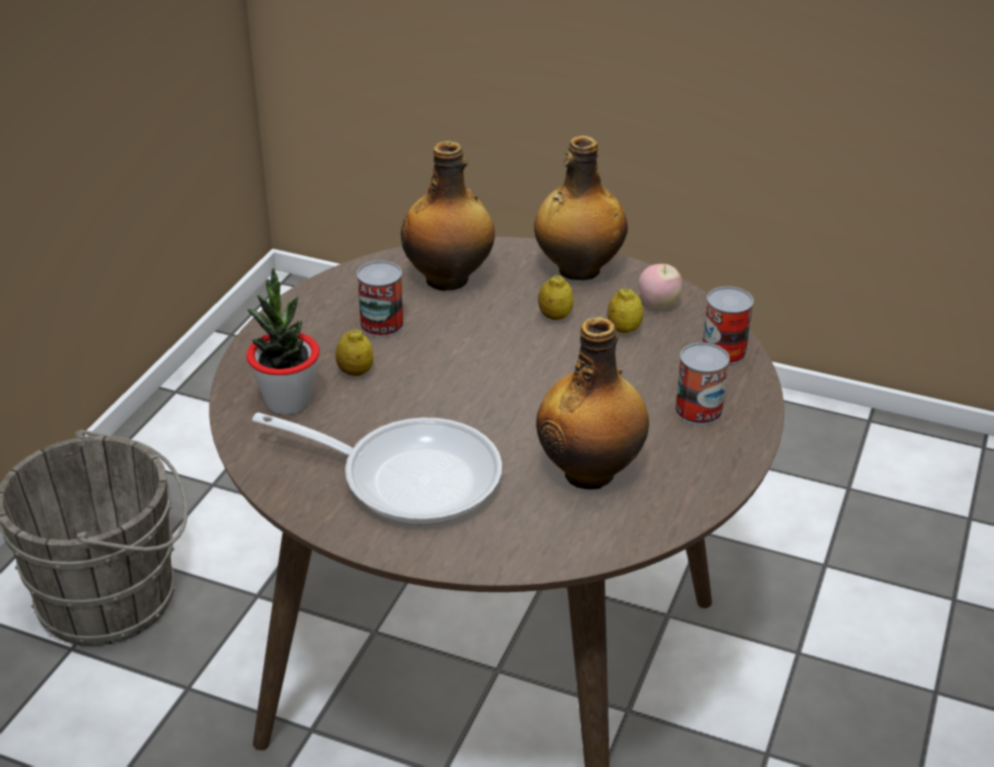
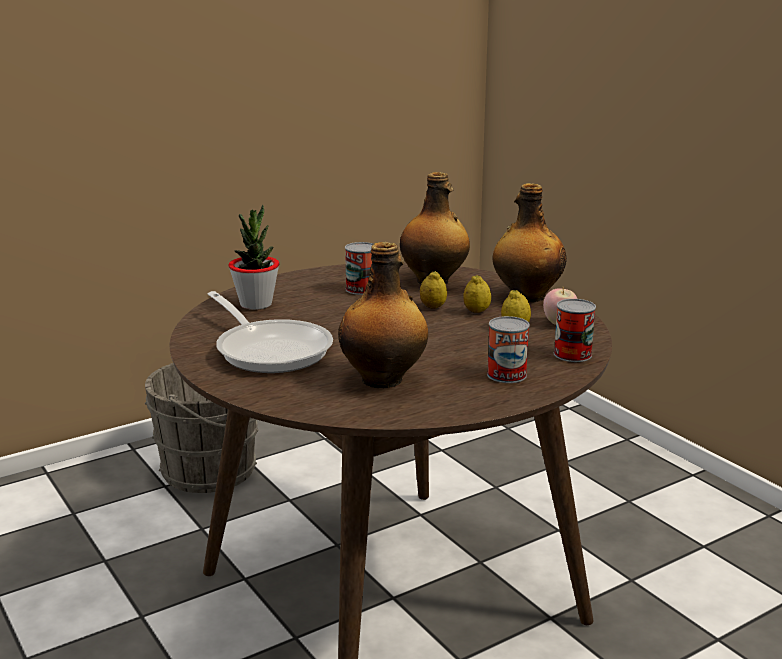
camera: 35 degrees right, 15 degrees down
(355, 372) = (313, 303): lemon -> lemon (433, 307)

